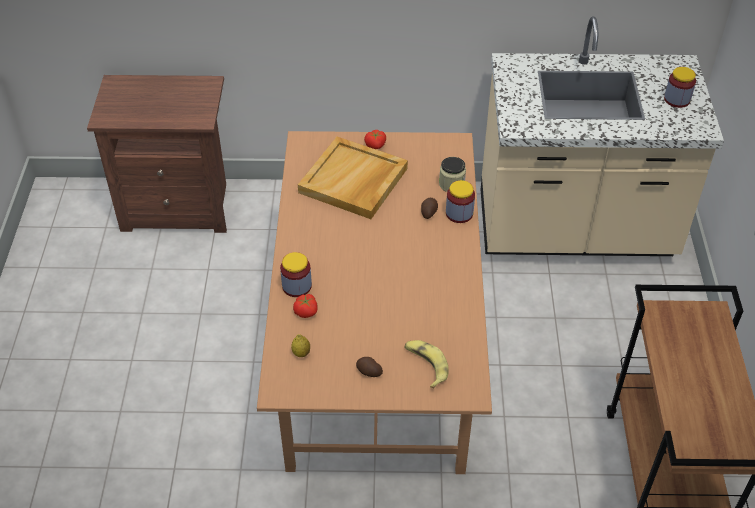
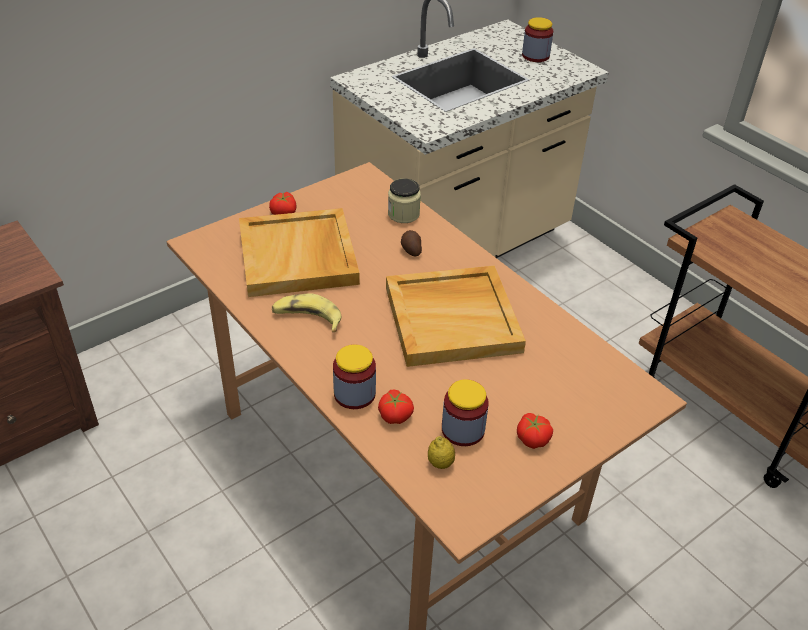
camera: 40 degrees left, 5 degrees down
(368, 372) = (533, 438): potato -> tomato
(404, 273) = (453, 318): none -> beige tray
(426, 365) = (578, 396): banana -> banana (307, 318)
(459, 213) = (441, 237): jar -> jar (463, 430)

